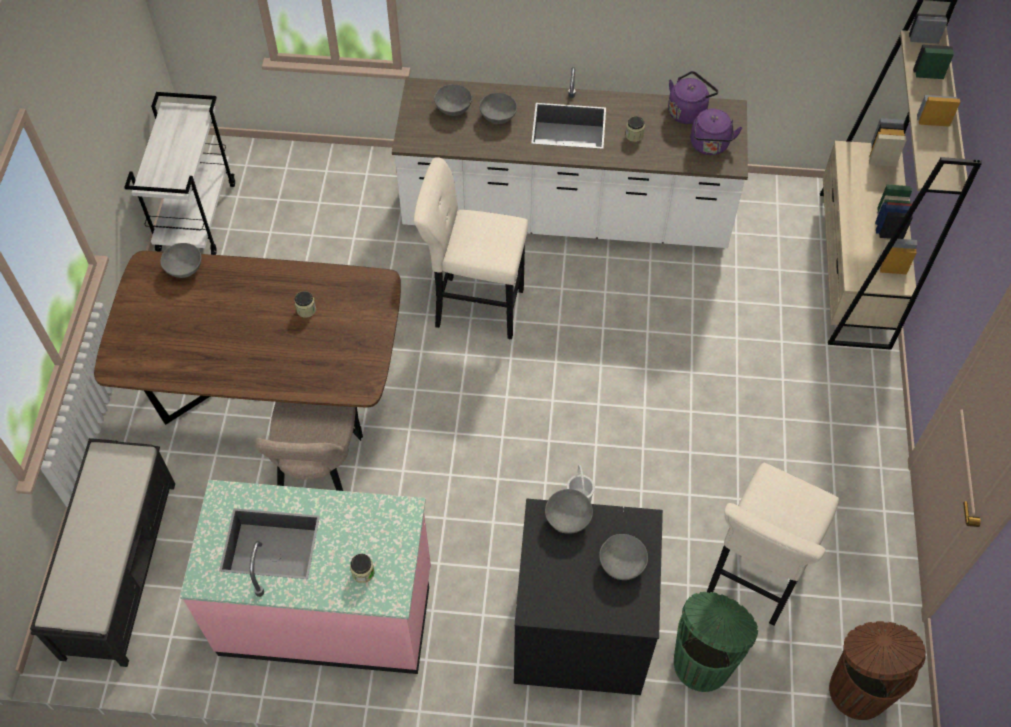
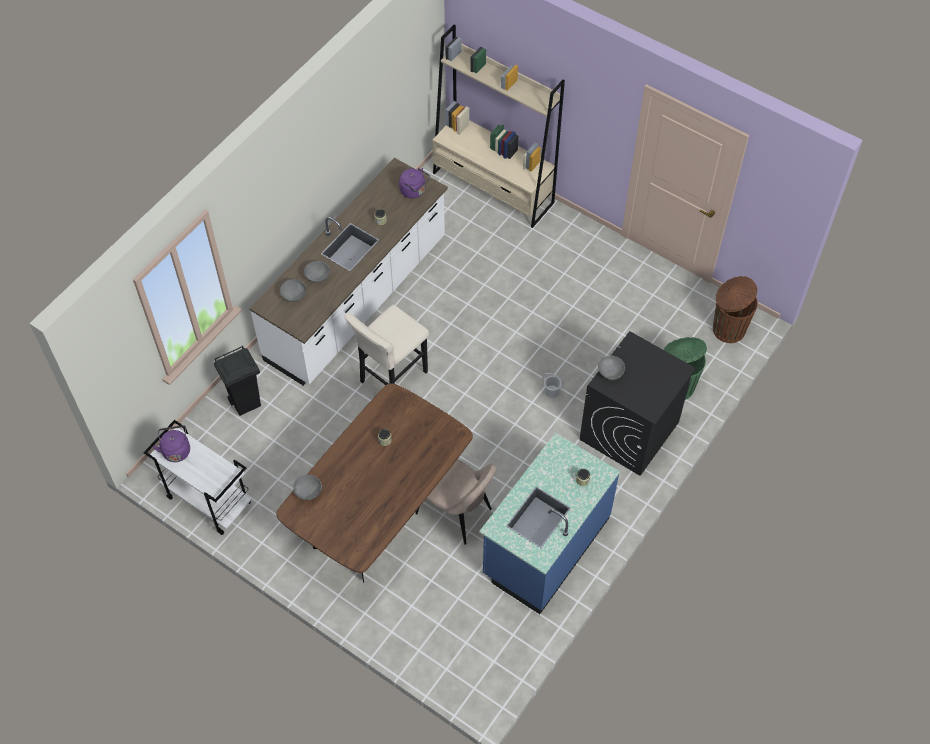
camera: 60 degrees left, 0 degrees up
(120, 567) = (450, 645): black bench -> none
(327, 610) = (545, 546): pink counter -> blue counter
(347, 183) = (246, 403): none -> black trash can
(622, 564) = (649, 363): grey bowl -> none
(688, 111) = (382, 187): purple kettle -> purple kettle (176, 450)
(754, 577) = (645, 338): beige stool -> none

